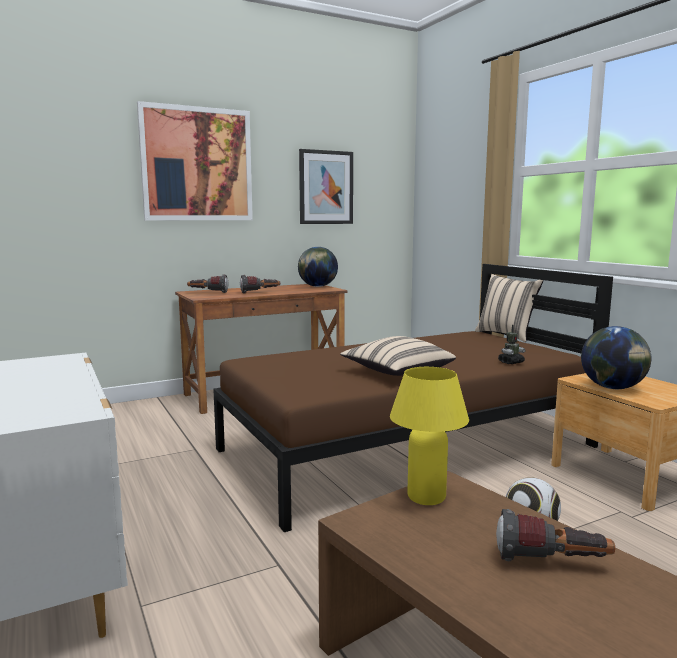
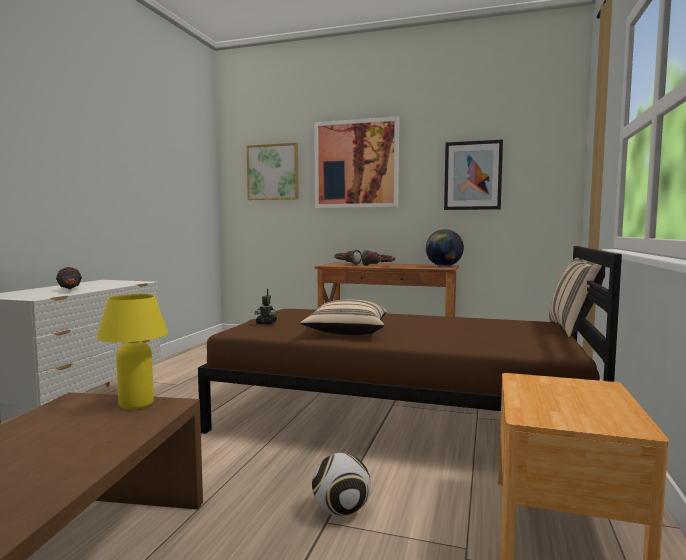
camera: 45 degrees right, 5 degrees down
(70, 166) = (273, 172): none -> picture
(511, 362) = (469, 346): toy robot -> toy robot (266, 323)
(552, 563) = (49, 460): flashlight -> flashlight (70, 291)
(613, 388) = (533, 394): globe -> none

